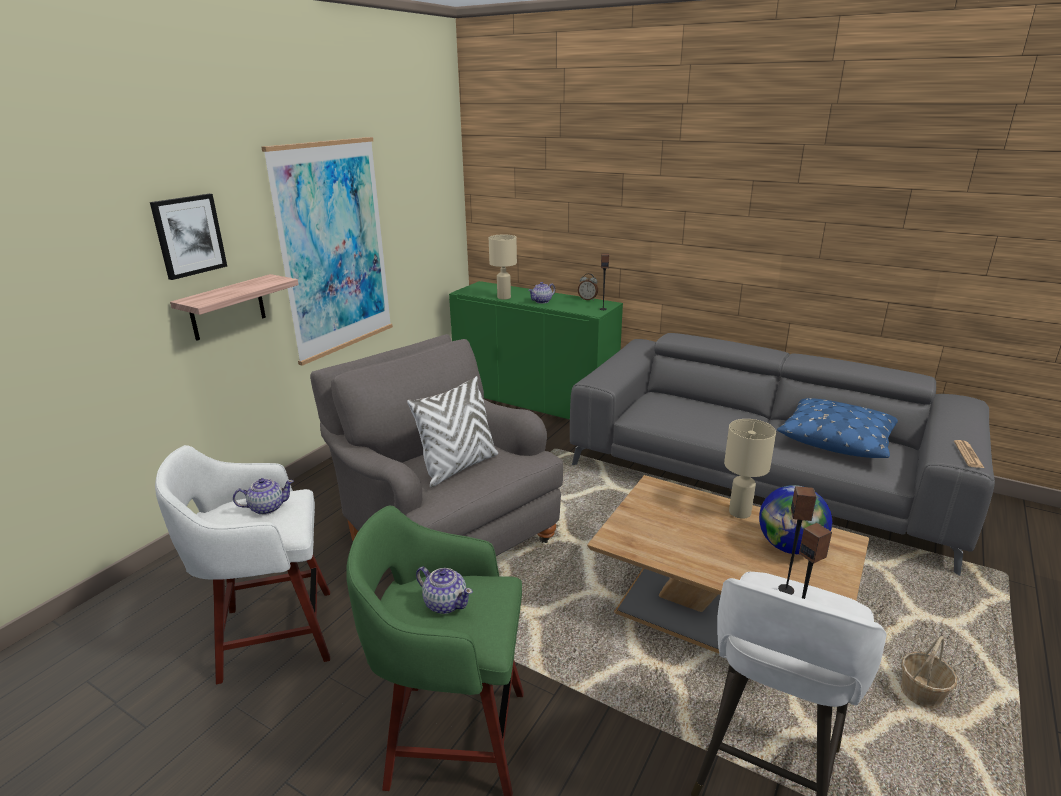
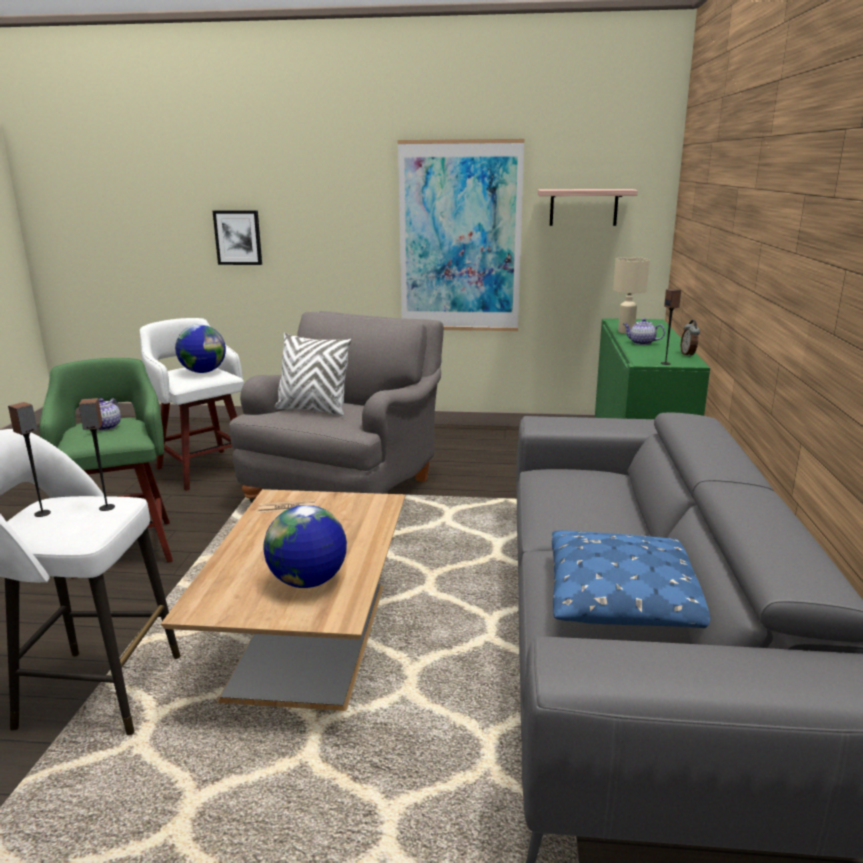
camera: 65 degrees right, 5 degrees down
(189, 235) = (324, 200): picture -> picture (238, 237)
(227, 307) = (345, 261): shelf -> shelf (583, 207)
(267, 508) = (203, 372): teapot -> globe
(740, 512) = (363, 549): beige table lamp -> none
(922, 693) = (230, 807): basket -> none
(968, 455) = (586, 666): newspaper -> newspaper (287, 507)

